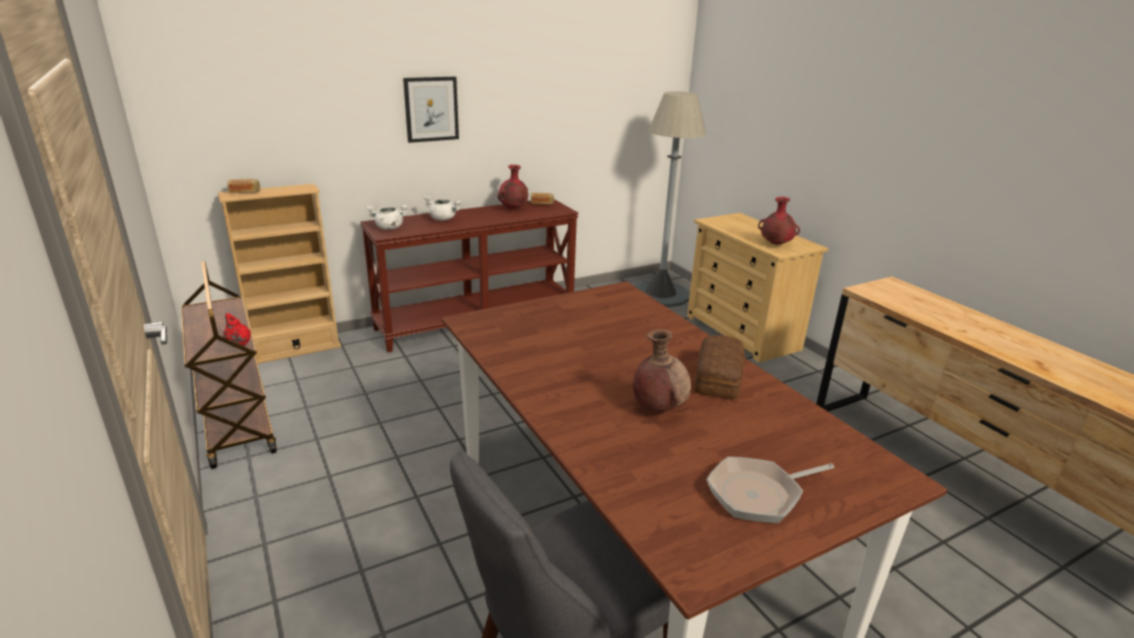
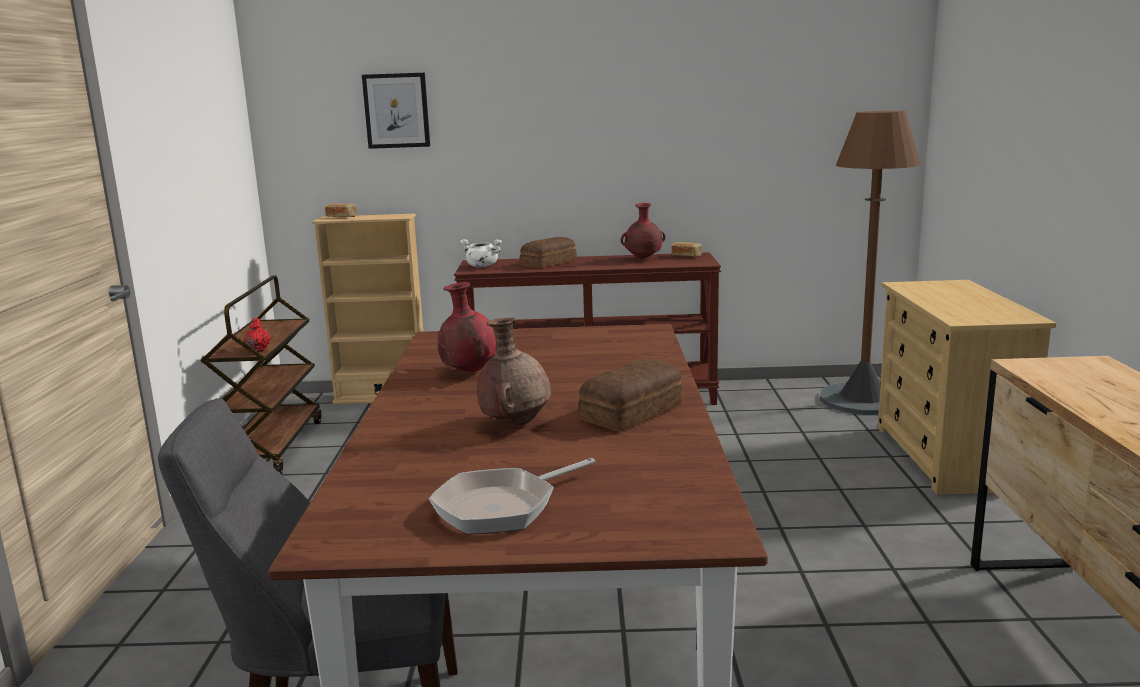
camera: 30 degrees right, 10 degrees down
(431, 109) = (551, 136): picture -> picture (396, 110)
(443, 219) = (550, 263): white cooking pot -> bread
(660, 294) = (863, 399): grey floor lamp -> brown floor lamp
(759, 494) = (502, 507): frying pan -> frying pan turned 45 degrees counterclockwise
(775, 244) = (967, 313): red vase -> red vase (469, 372)

